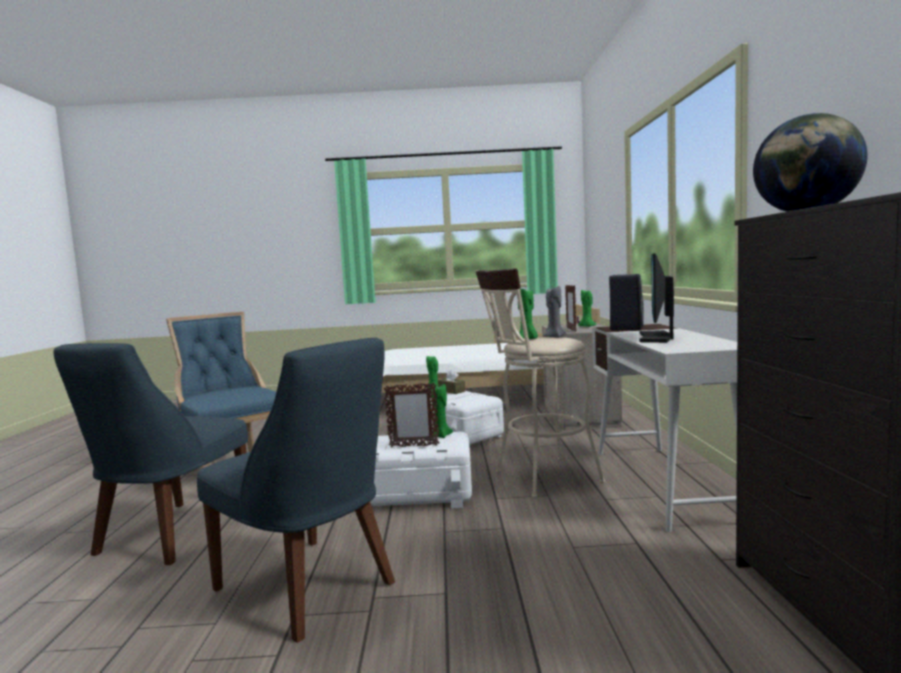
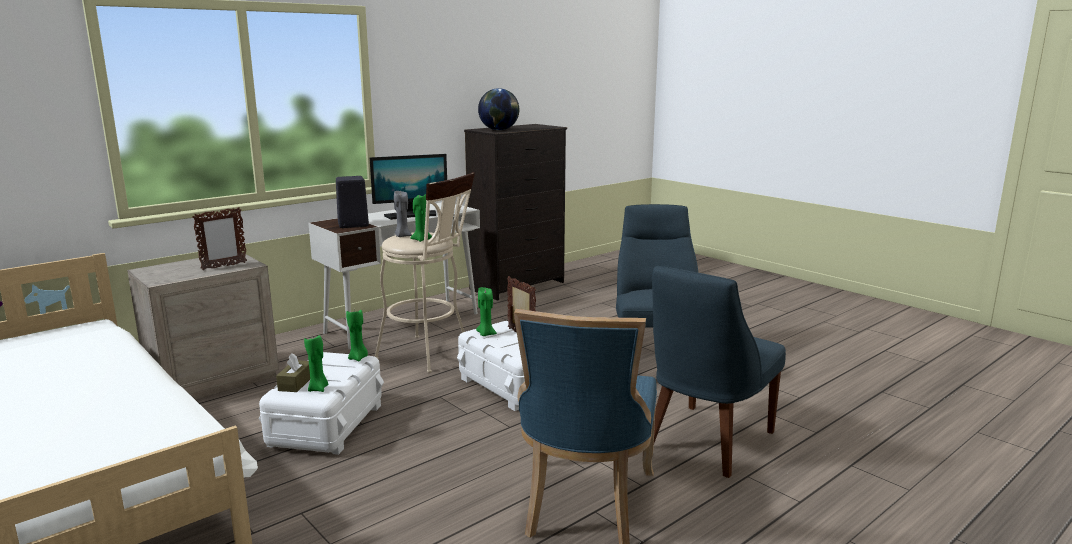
camera: 130 degrees left, 10 degrees up
(170, 535) = (705, 442): blue chair -> blue chair turned 150 degrees clockwise
(587, 326) = (187, 265): green candle -> green candle (358, 358)

